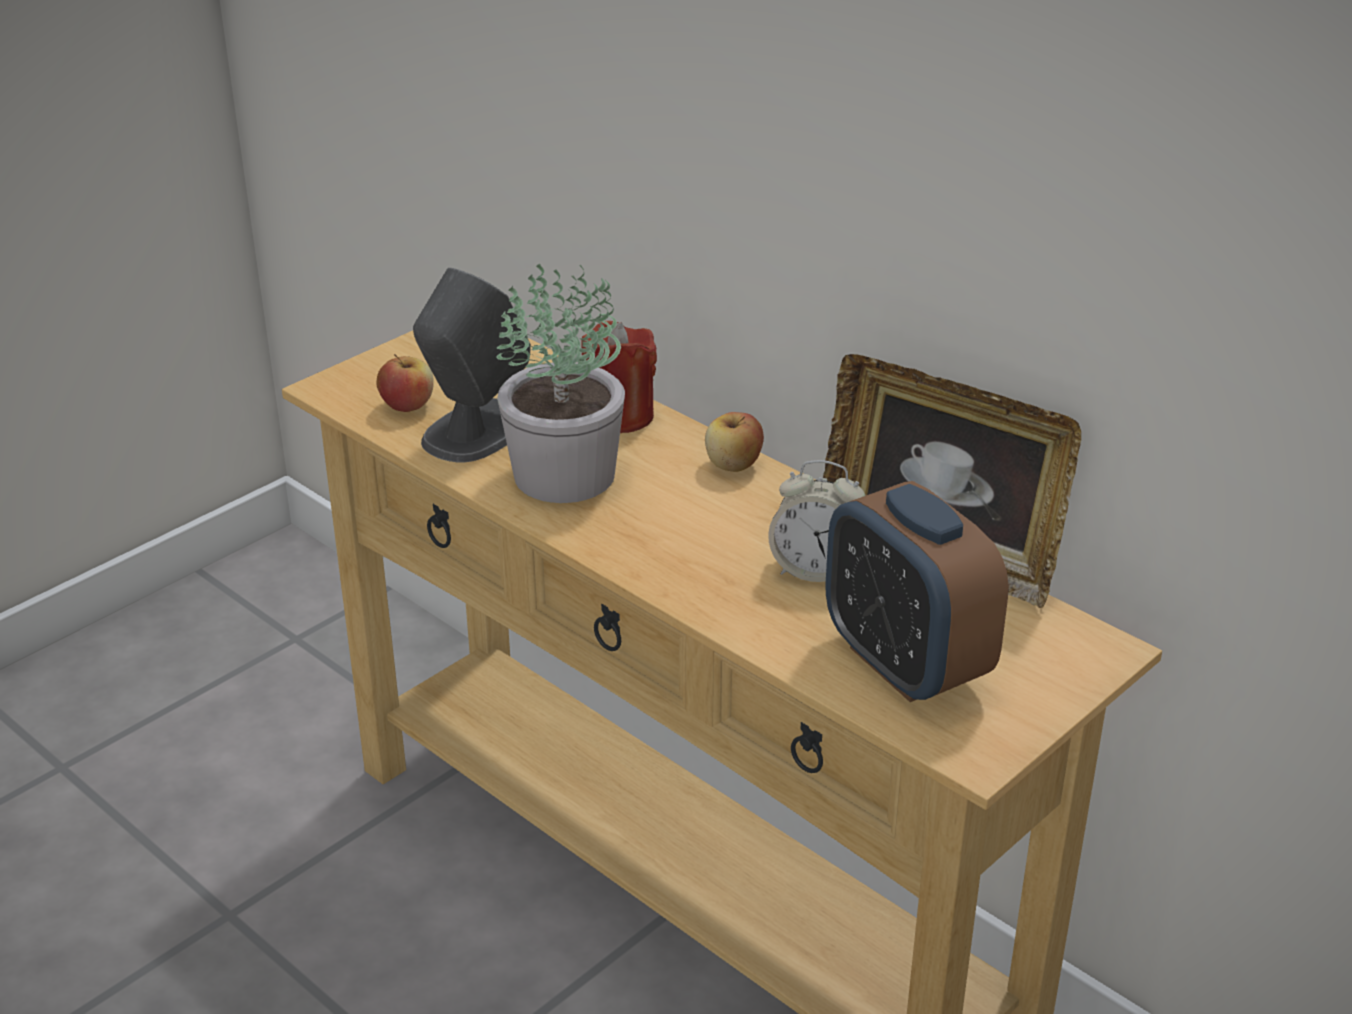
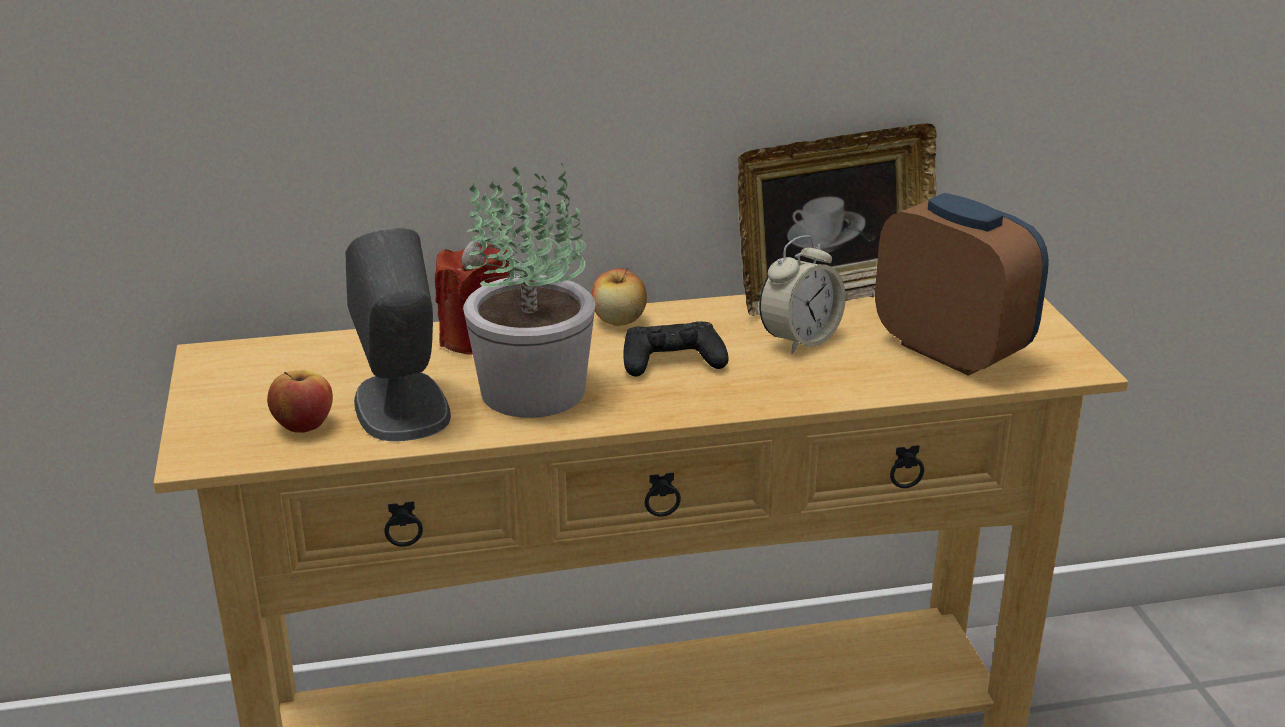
camera: 55 degrees left, 5 degrees down
(693, 518) = (672, 361): none -> black game controller
(905, 664) = (951, 351): alarm clock -> alarm clock turned 135 degrees counterclockwise

